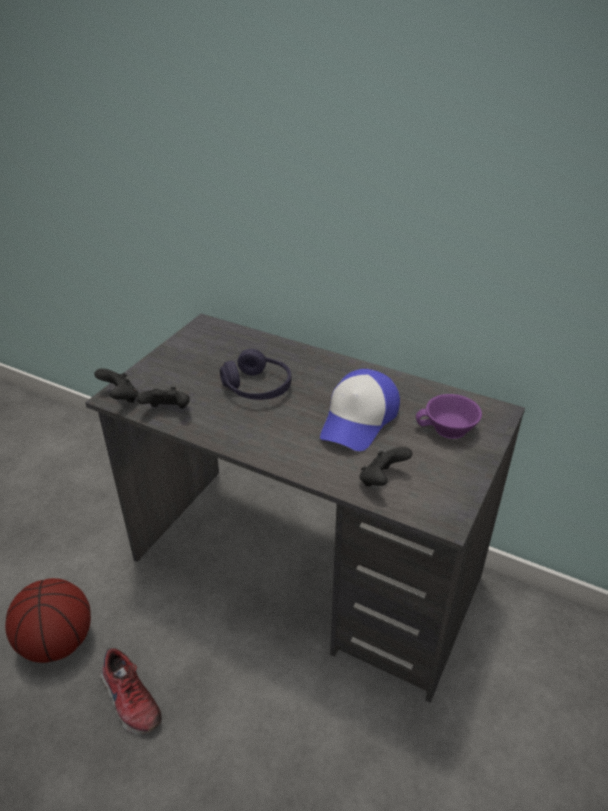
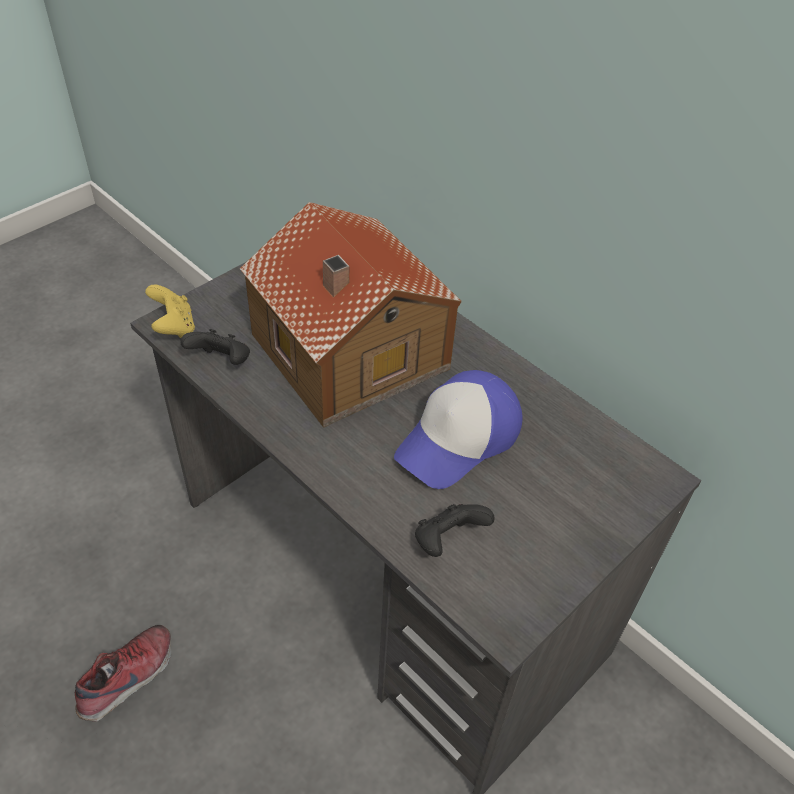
camera: 15 degrees right, 10 degrees up
(58, 641) = (75, 582): basketball -> none
(121, 398) = (174, 327): black game controller -> yellow game controller
(129, 700) = (128, 678): shoe -> shoe turned 120 degrees counterclockwise
(257, 387) = (348, 354): purple headphones -> toy house
(449, 430) = (574, 487): purple cup -> none

